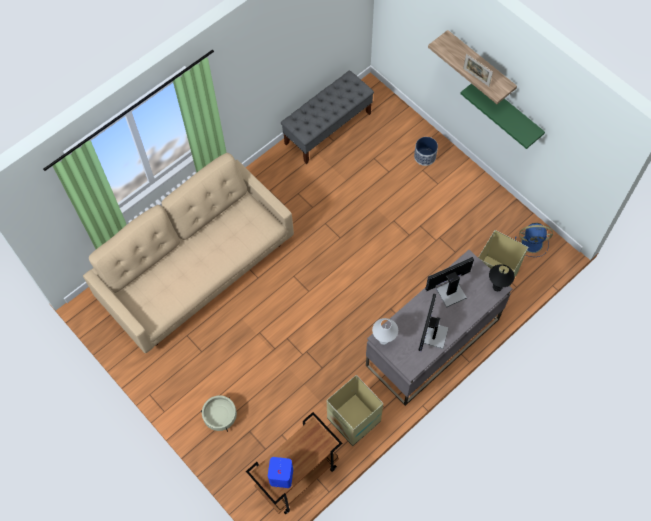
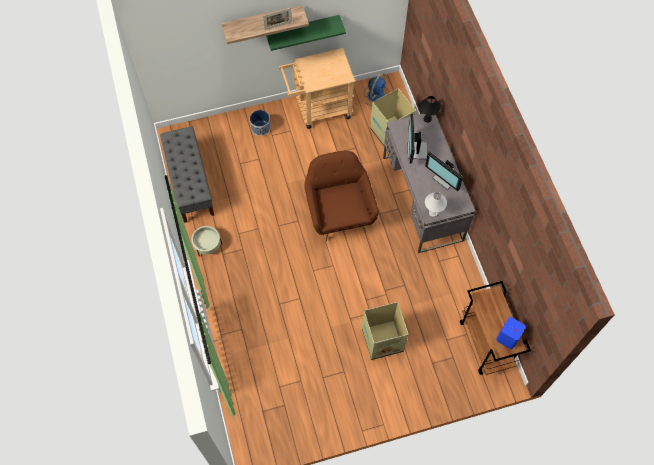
camera: 65 degrees left, 0 degrees up
(197, 271) = (266, 343): beige sofa -> none
(220, 416) = (409, 380): beige planter -> beige planter (207, 244)
(354, 420) = (459, 281): cardboard box -> cardboard box (383, 340)
(369, 271) = (339, 214): none -> brown armchair
(479, 197) = (318, 109): none -> beige cart

